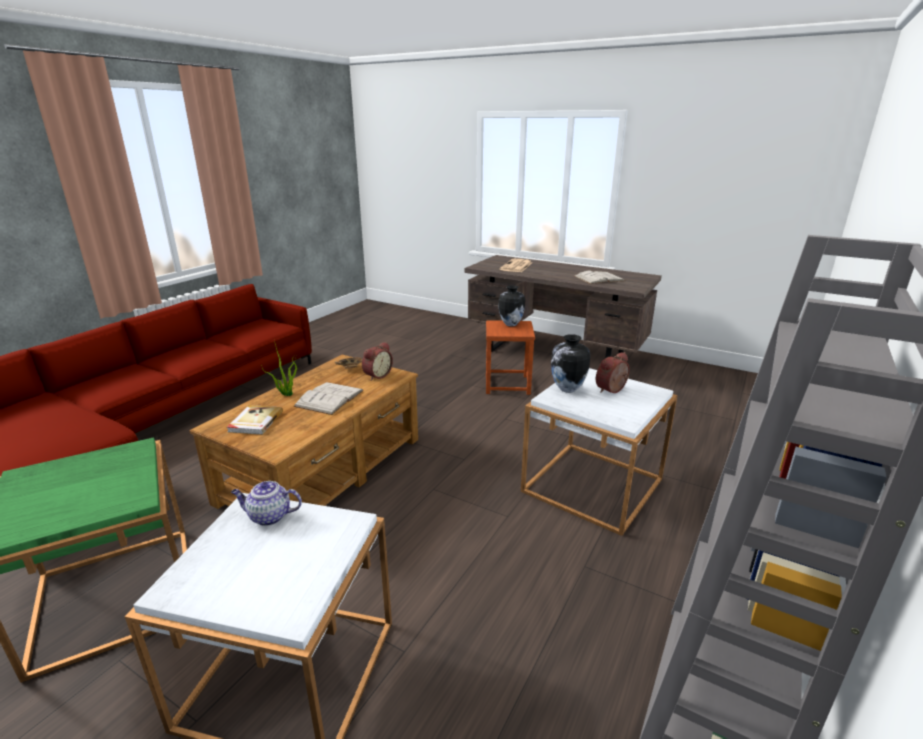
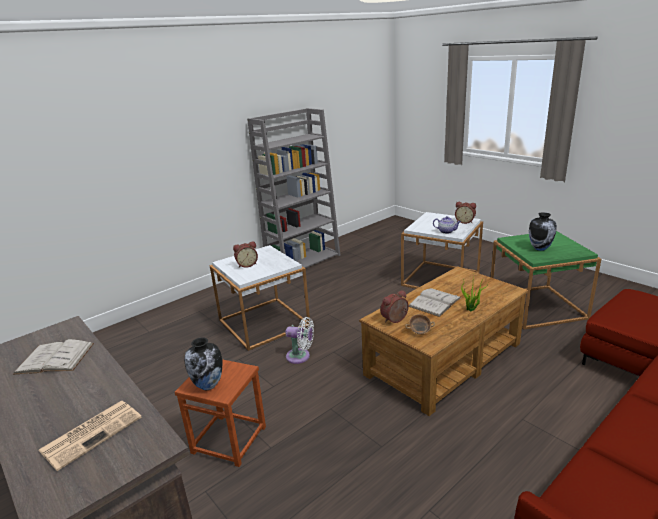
camera: 160 degrees left, 0 degrees up
(195, 576) = (465, 221): none -> alarm clock
(255, 422) = (484, 289): book -> none
(500, 448) = (300, 356): none -> white fan
(567, 389) = (272, 268): vase -> vase (540, 248)

